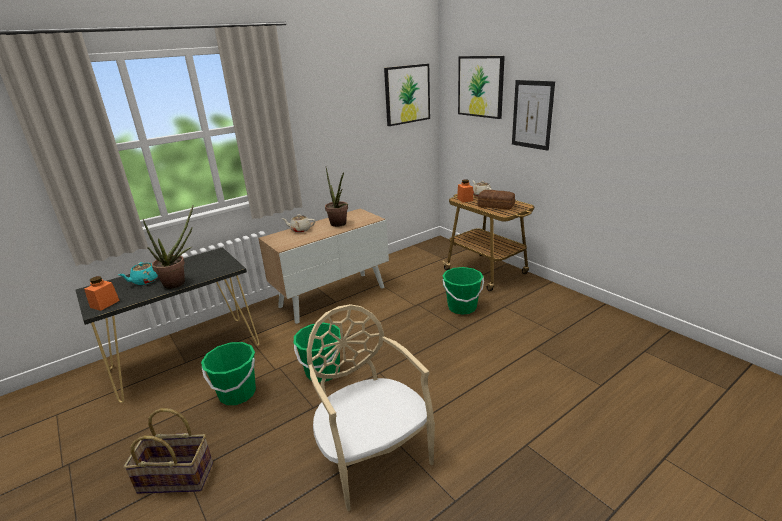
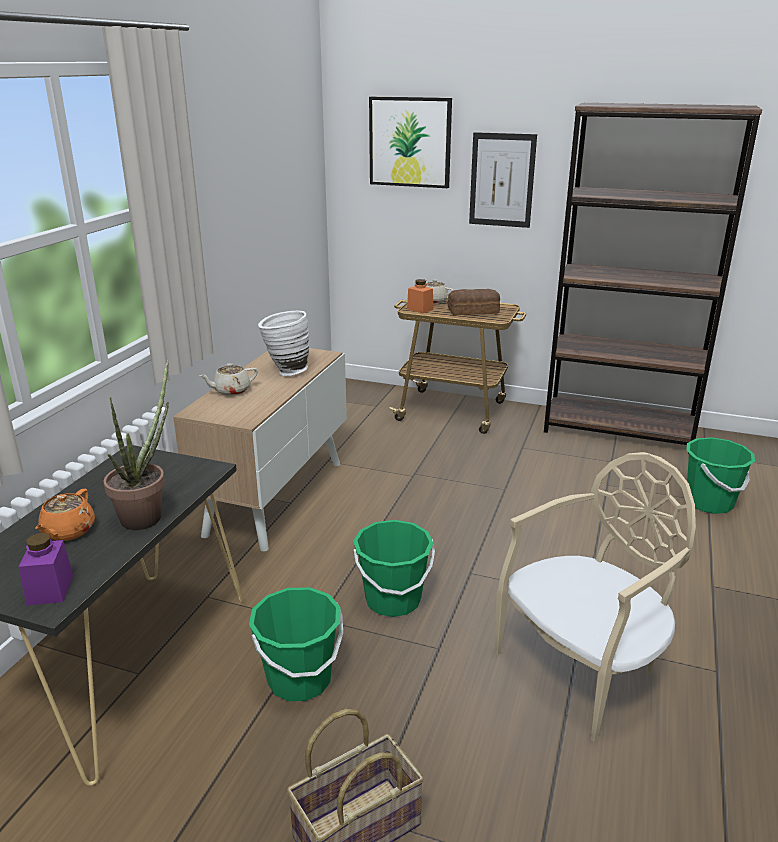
camera: 35 degrees left, 0 degrees up
(105, 304) = (50, 589): orange jar -> purple jar
(145, 281) = (68, 531): turquoise teapot -> orange teapot
(339, 225) = (285, 372): potted plant -> white vase
(372, 456) = (583, 670): beige chair -> beige chair turned 120 degrees clockwise
(407, 94) = (298, 155): picture -> none
(462, 307) = (475, 462): green bucket -> green bucket (709, 502)
(591, 313) = (618, 430): none -> brown bookcase

